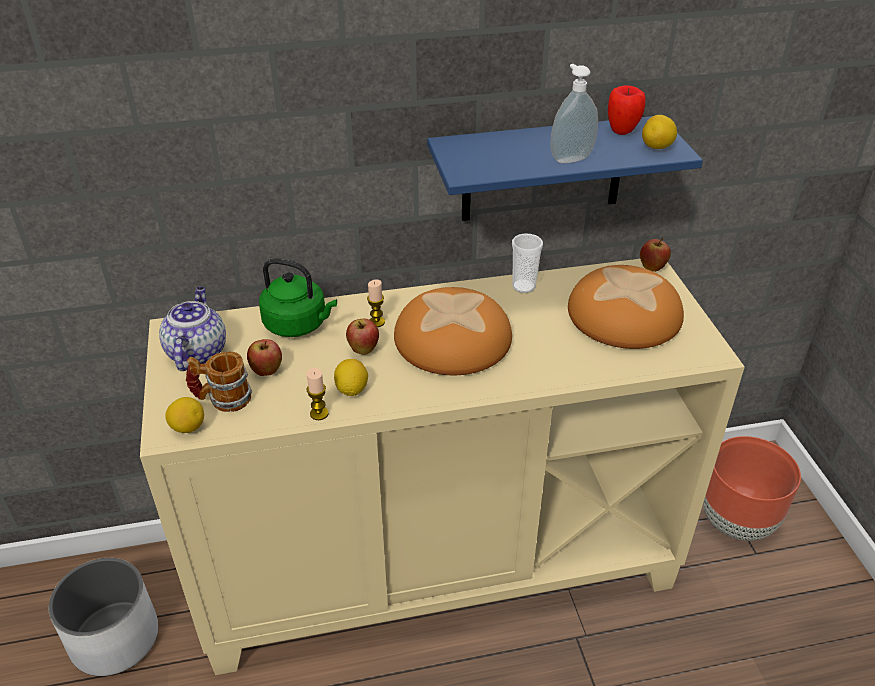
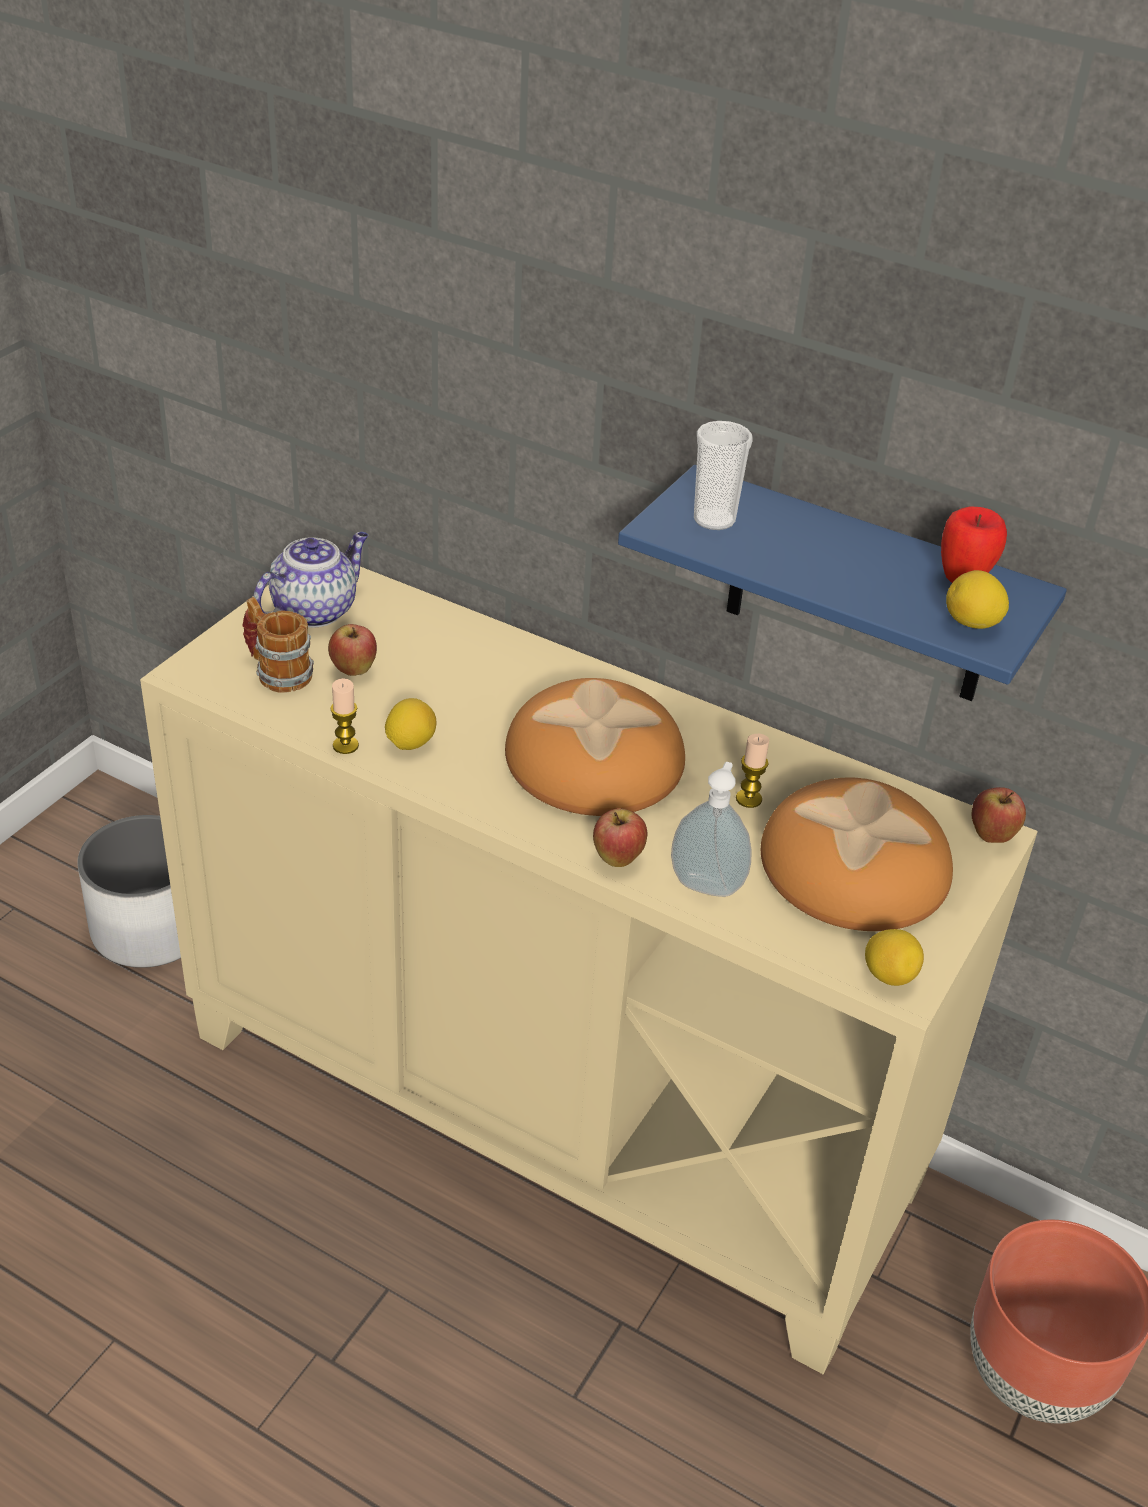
camera: 40 degrees right, 0 degrees up
(188, 427) = (212, 679): lemon -> lemon (889, 975)
(298, 325) = (451, 642): green kettle -> none
(363, 350) = (479, 710): apple -> apple (617, 859)
(376, 322) = (537, 689): candle -> candle (748, 799)
(523, 286) = (773, 754): cup -> cup (714, 519)
(570, 158) = (826, 575): soap dispenser -> soap dispenser (707, 884)

